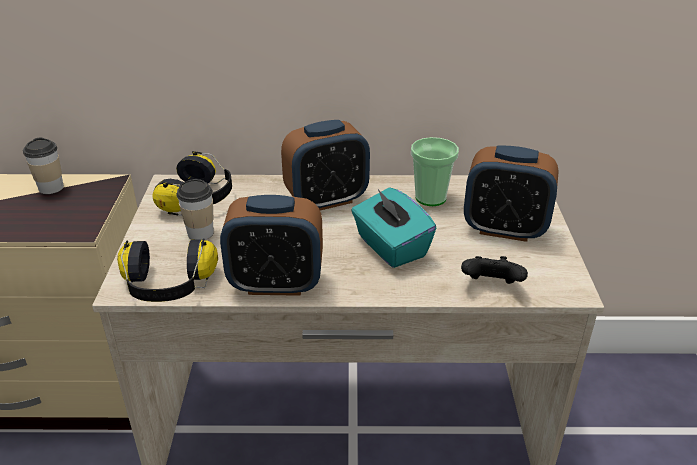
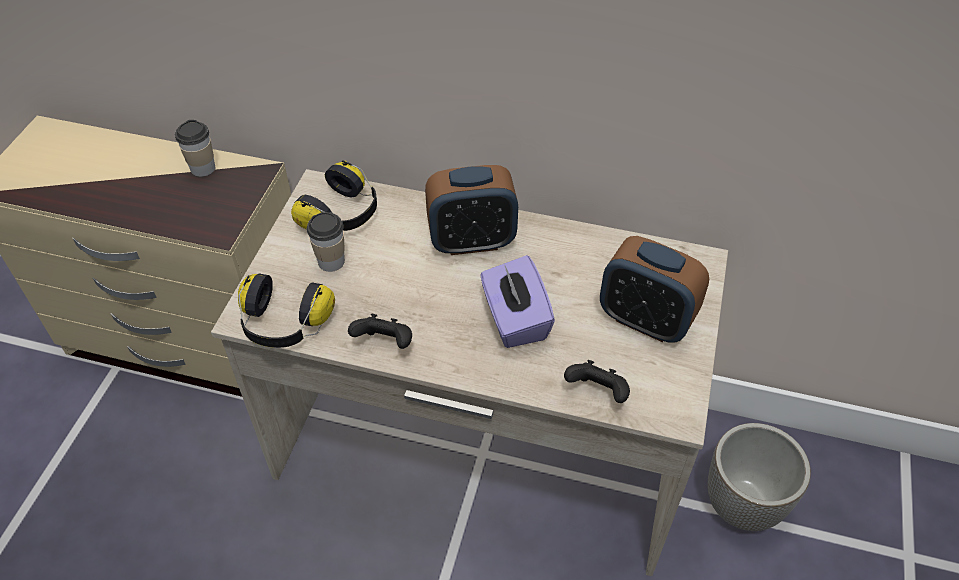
camera: 15 degrees right, 15 degrees up
(276, 284) = (385, 343): alarm clock -> black game controller
(390, 247) = (514, 319): turquoise tissue box -> purple tissue box
(430, 198) = (584, 259): cup -> none
(594, 420) = (742, 504): none -> planter

